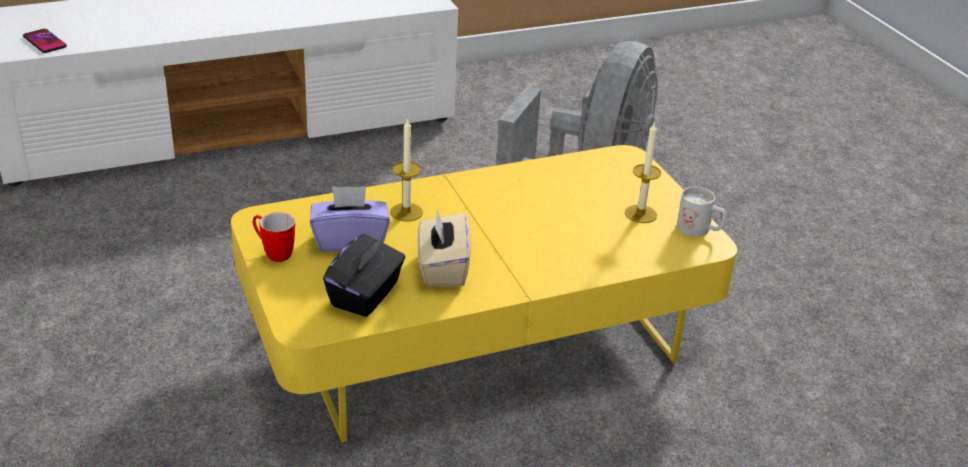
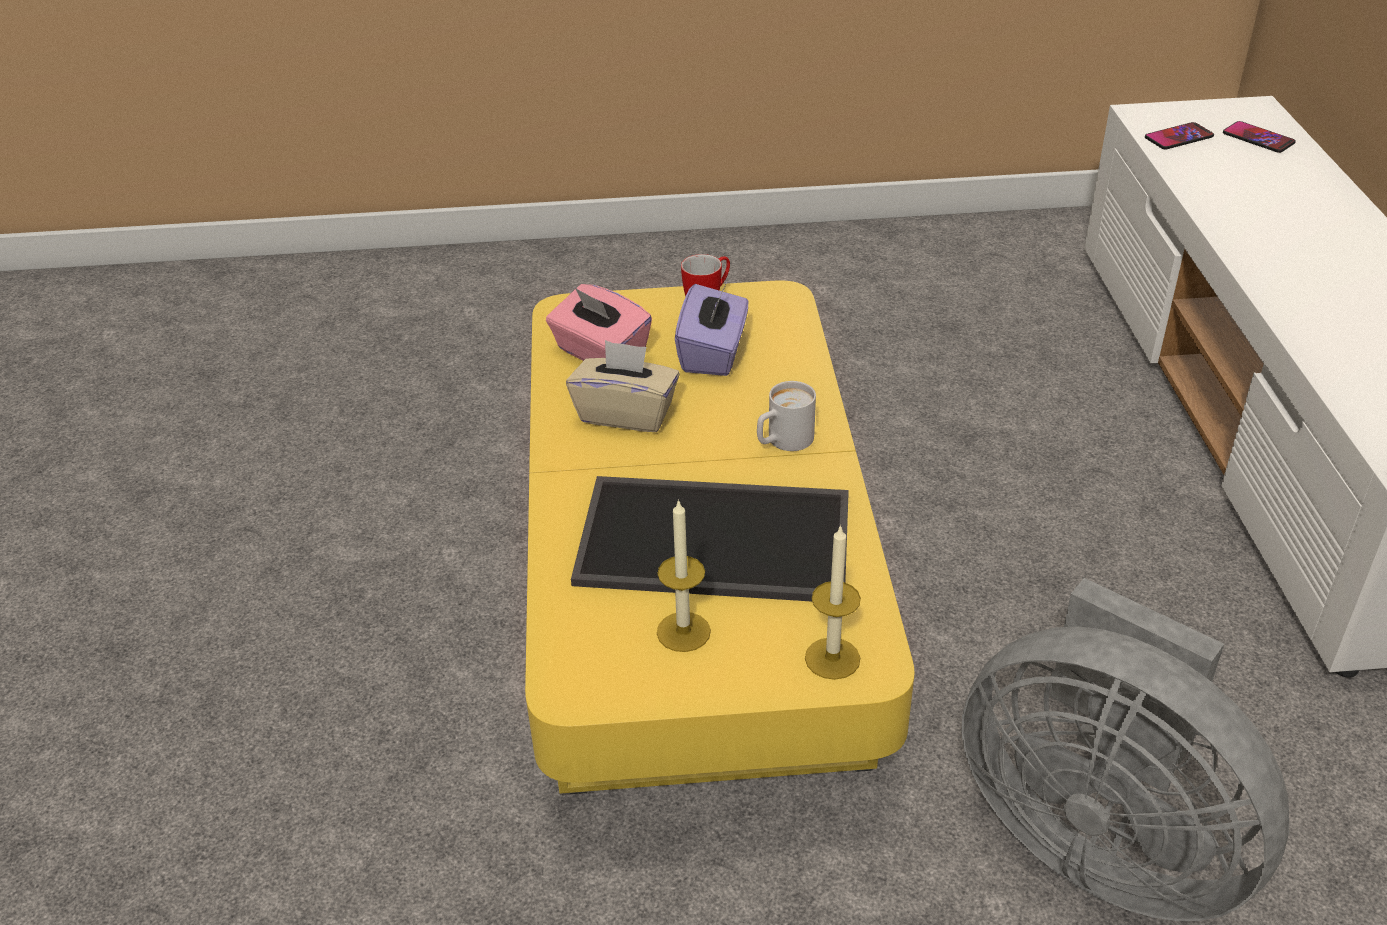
camera: 110 degrees right, 5 degrees up
(49, 17) = (1258, 138): none -> phone
(366, 295) = (600, 353): black tissue box -> pink tissue box
(406, 212) = (762, 403): candle -> candle (832, 658)
(554, 213) = (717, 537): none -> tray
(700, 230) = (613, 691): white mug -> white mug (783, 441)

